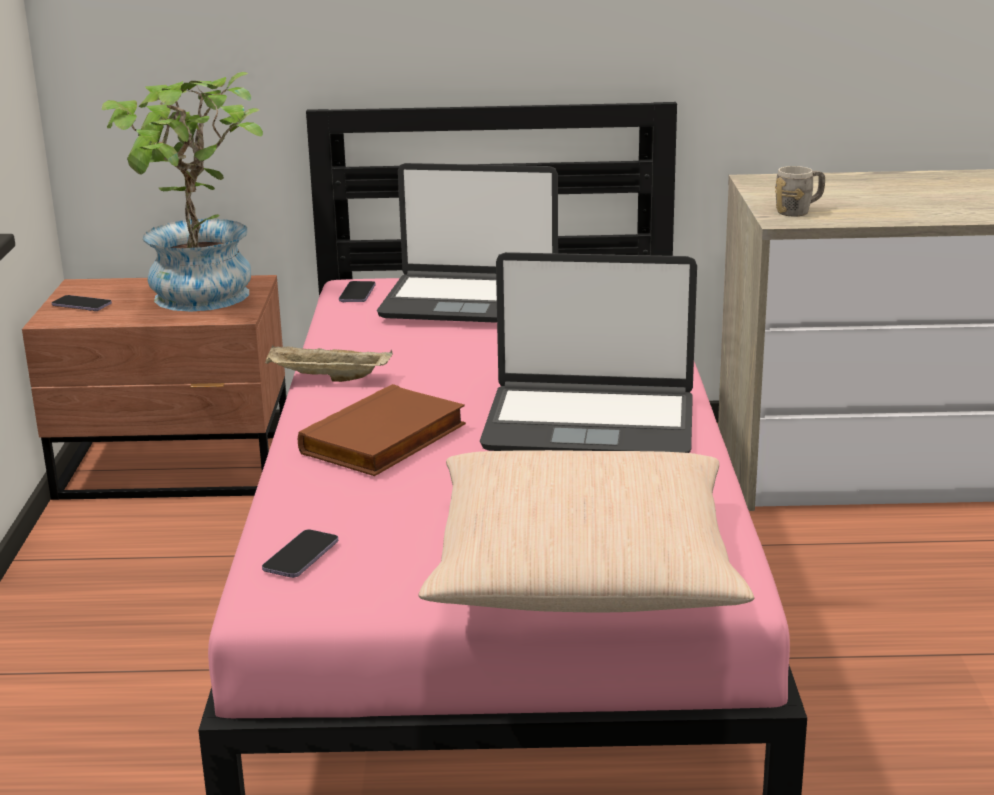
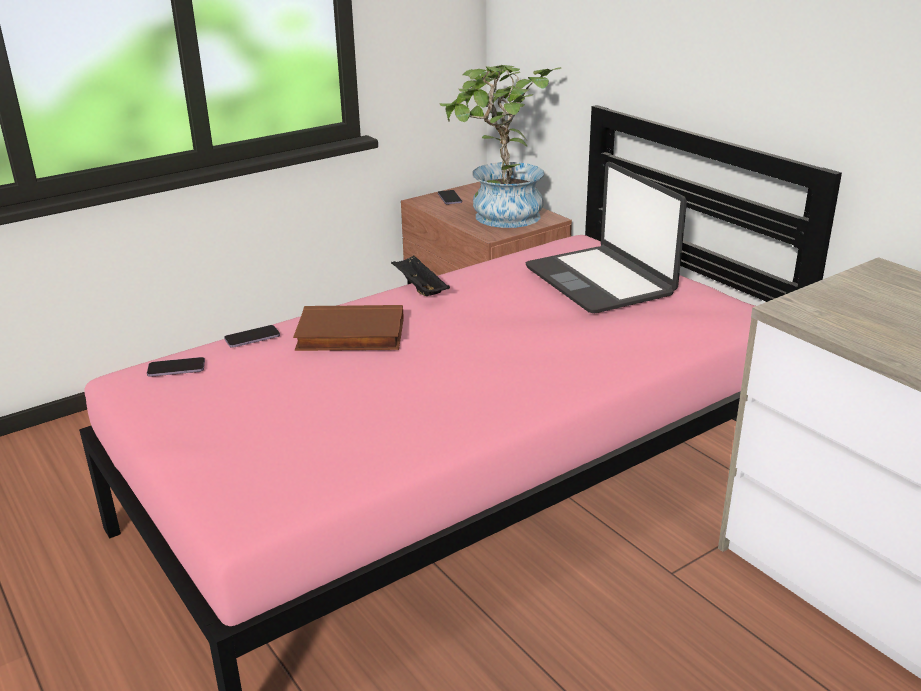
camera: 55 degrees right, 5 degrees up
(327, 379) = (419, 288): beige tray -> black tray
(357, 294) = (564, 248): phone -> phone (252, 338)
(583, 569) = (229, 459): beige pillow -> none
(590, 423) = (448, 388): laptop -> none
(799, 211) = (828, 308): grey mug -> none

